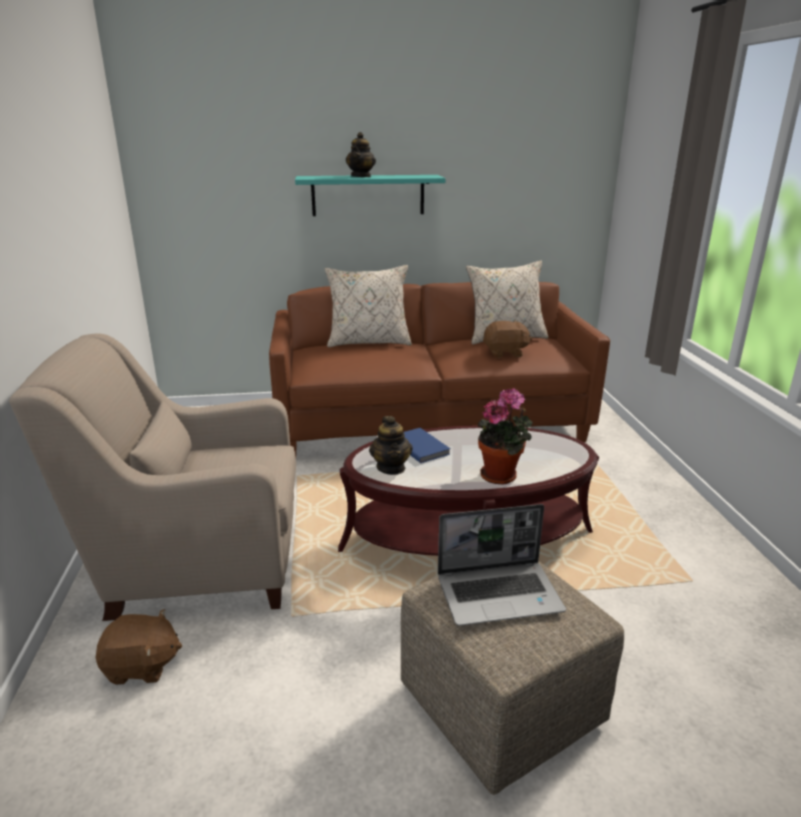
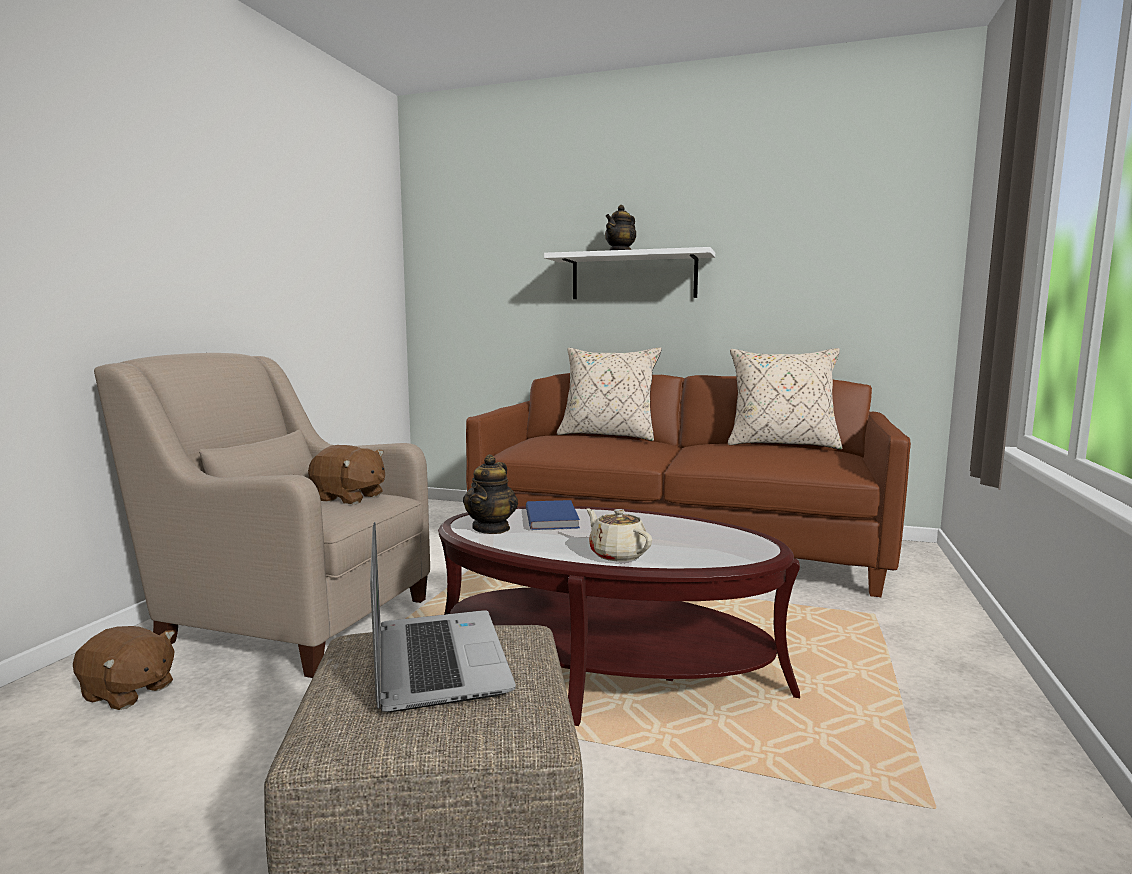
camera: 25 degrees right, 15 degrees down
(368, 195) = (633, 276): turquoise shelf -> white shelf
(500, 593) = (436, 660): laptop -> laptop turned 120 degrees counterclockwise
(502, 476) = (617, 554): potted plant -> beige teapot
(505, 353) = (762, 454): brown plush toy -> brown plush toy (349, 498)

